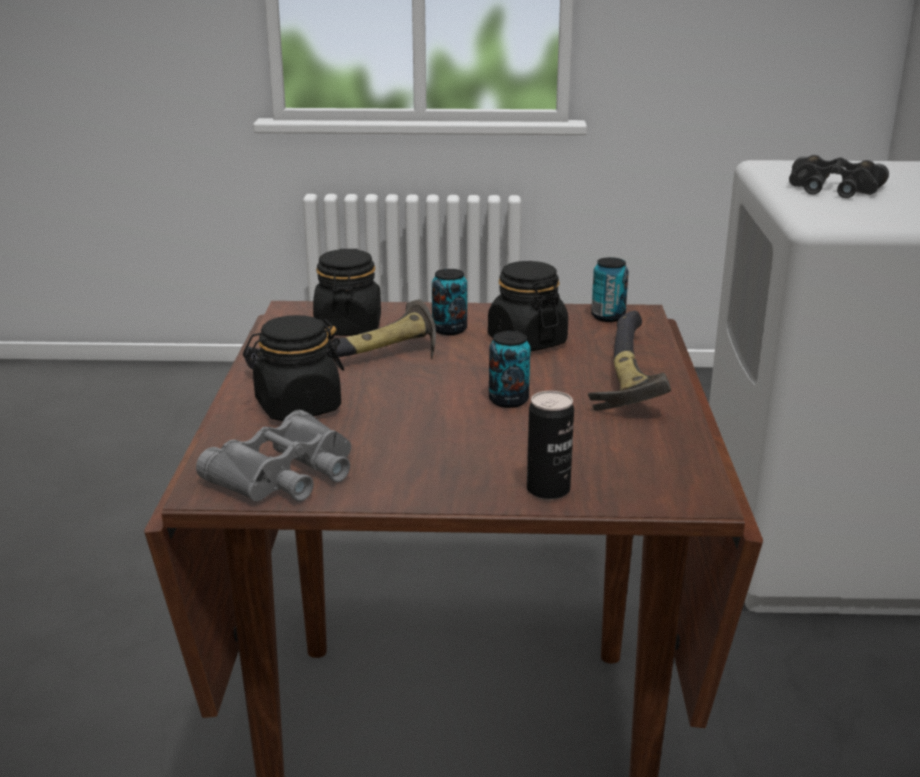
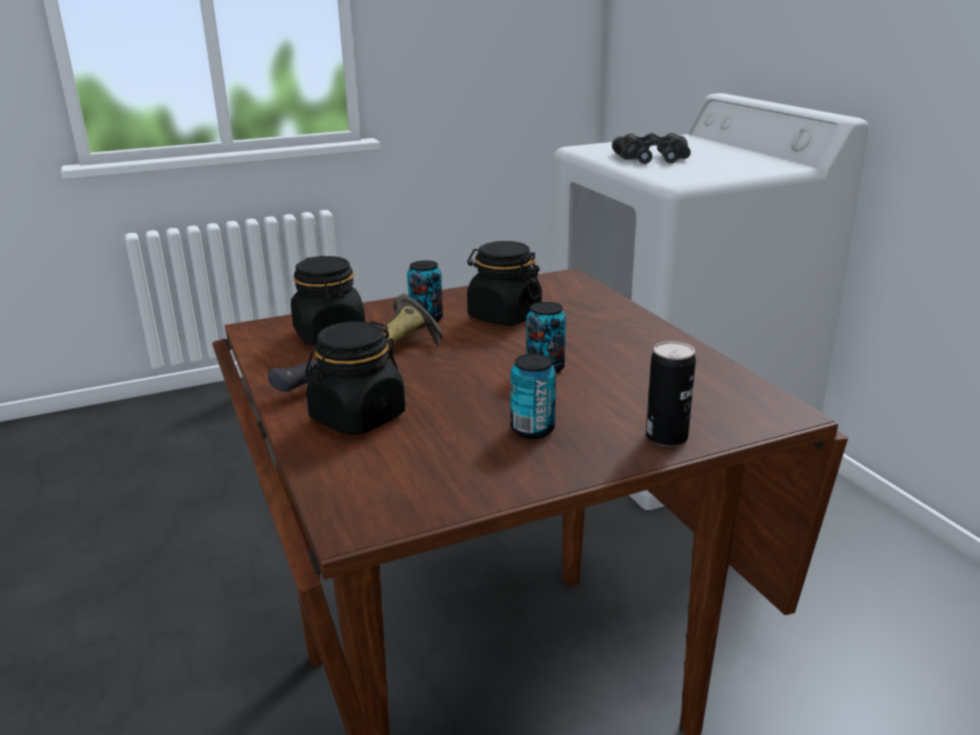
camera: 25 degrees left, 0 degrees up
(286, 473) = (415, 485): grey binoculars -> none
(608, 317) = (547, 284): can -> can (532, 429)
(623, 378) = (616, 330): hammer -> none

